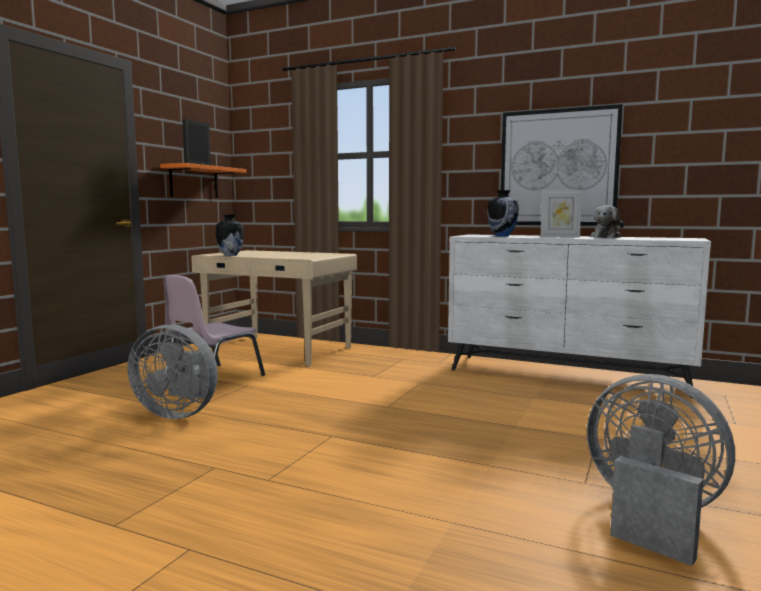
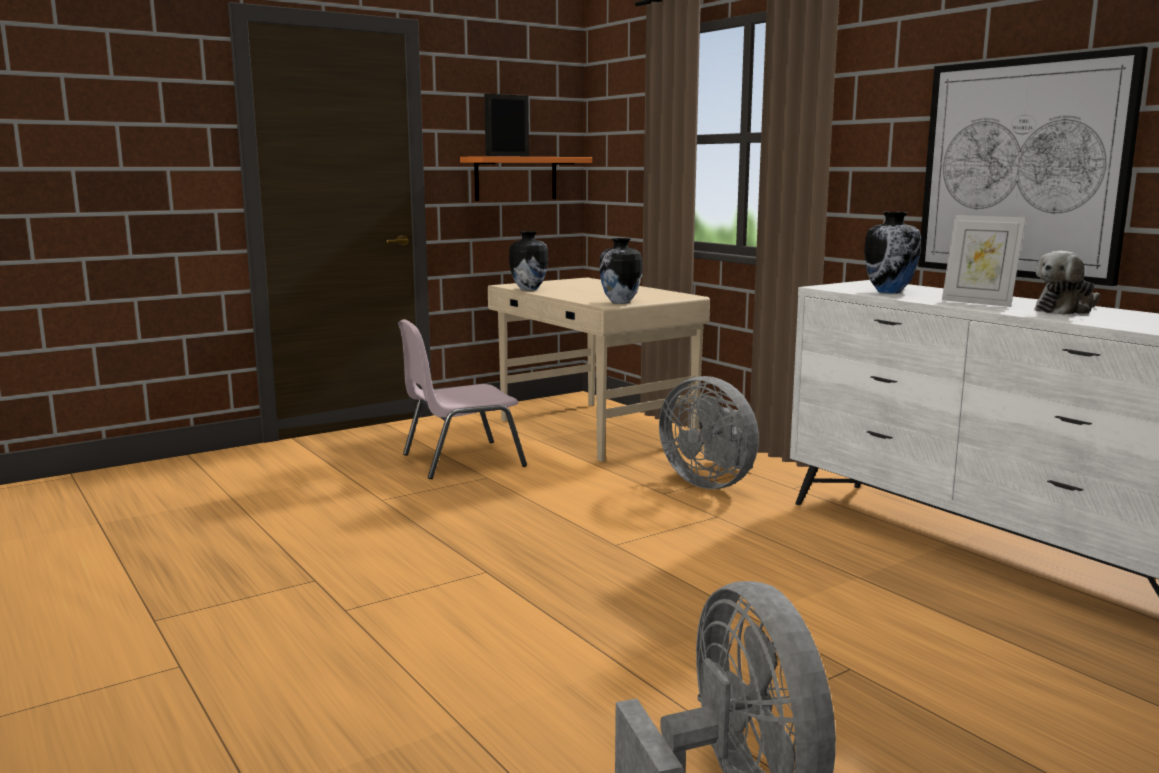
camera: 30 degrees right, 5 degrees up
(179, 413) = (367, 502): grey fan -> grey fan (711, 482)
(313, 257) = (620, 302): none -> vase

